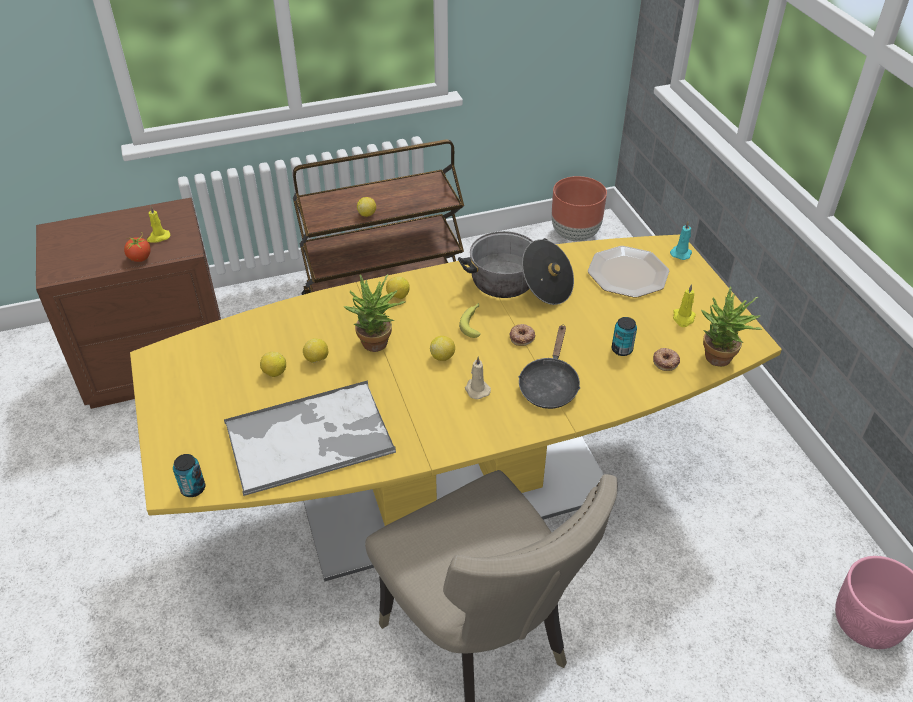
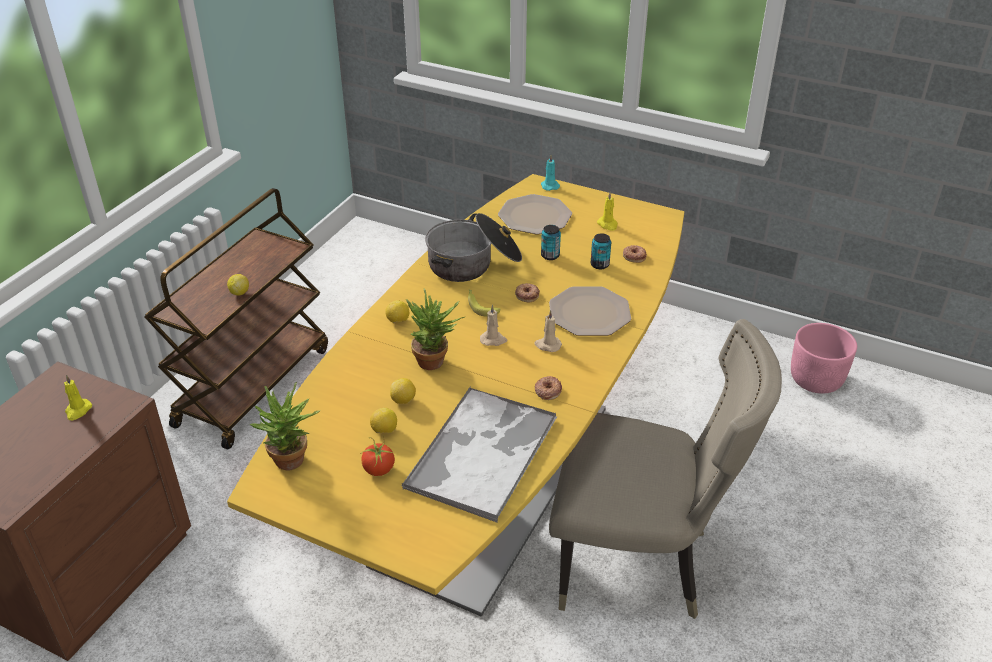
camera: 45 degrees left, 5 degrees down
(140, 258) = (86, 437): tomato -> tomato (378, 469)
(193, 488) = (449, 547): can -> can (550, 255)
(423, 426) = (547, 390): none -> donut
(443, 357) = (493, 340): lemon -> beige candle
(549, 385) = (588, 313): black frying pan -> plate
(575, 234) = (352, 248): brown planter -> none
(718, 361) = (662, 238): potted plant -> potted plant (292, 464)

